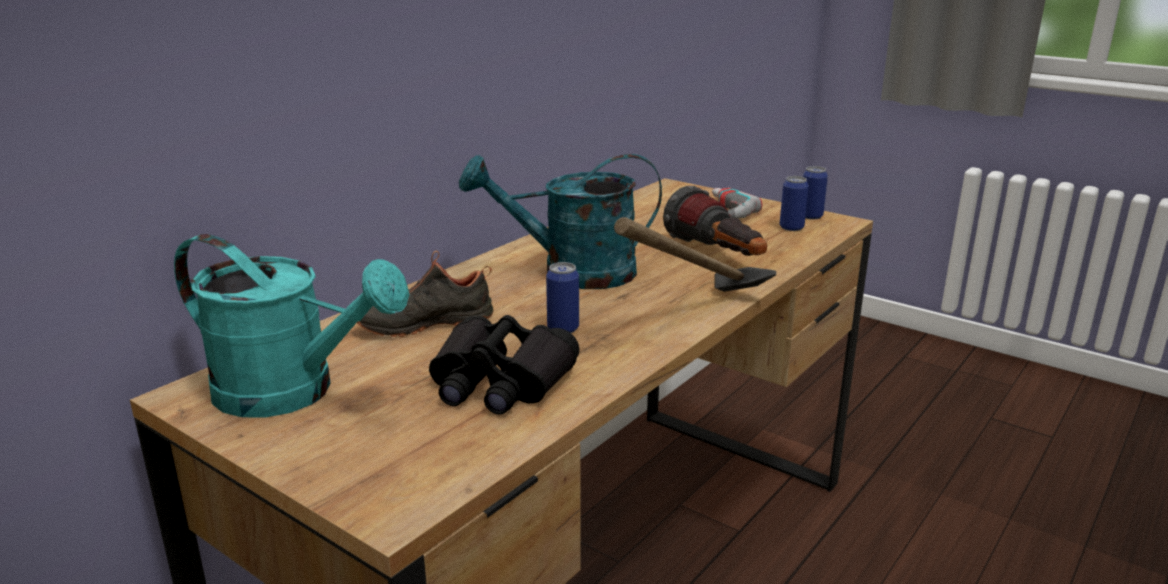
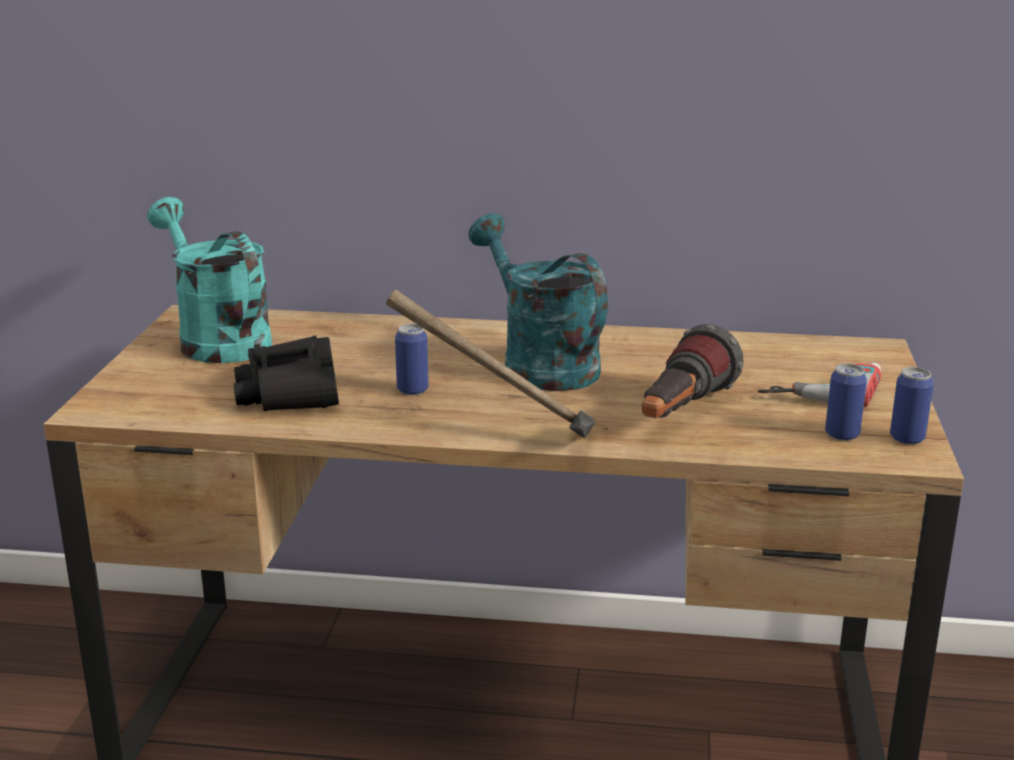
camera: 60 degrees right, 0 degrees up
(292, 393) = (216, 339): turquoise watering can -> turquoise watering can turned 150 degrees clockwise
(425, 323) = (367, 342): black shoe -> none

